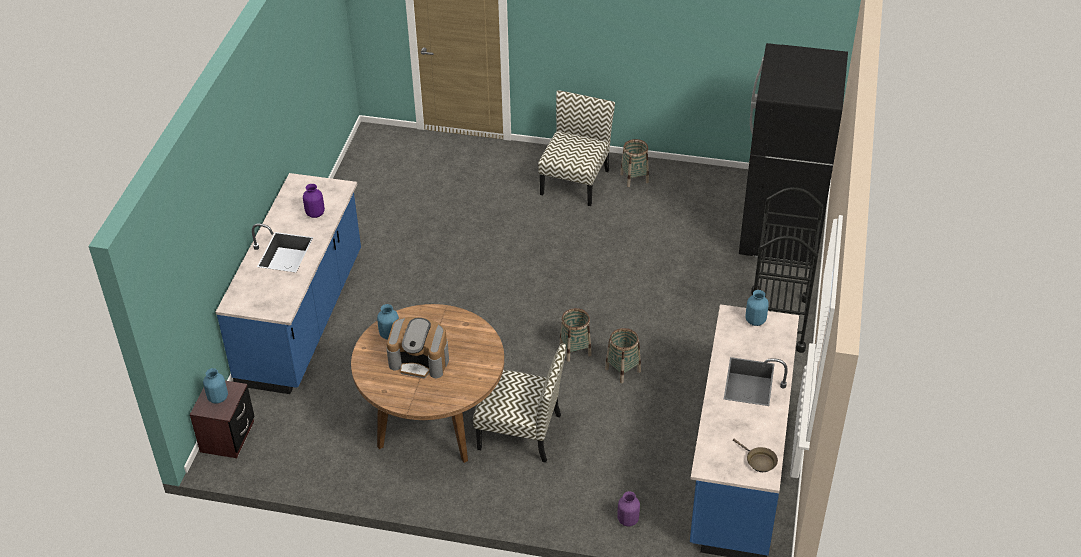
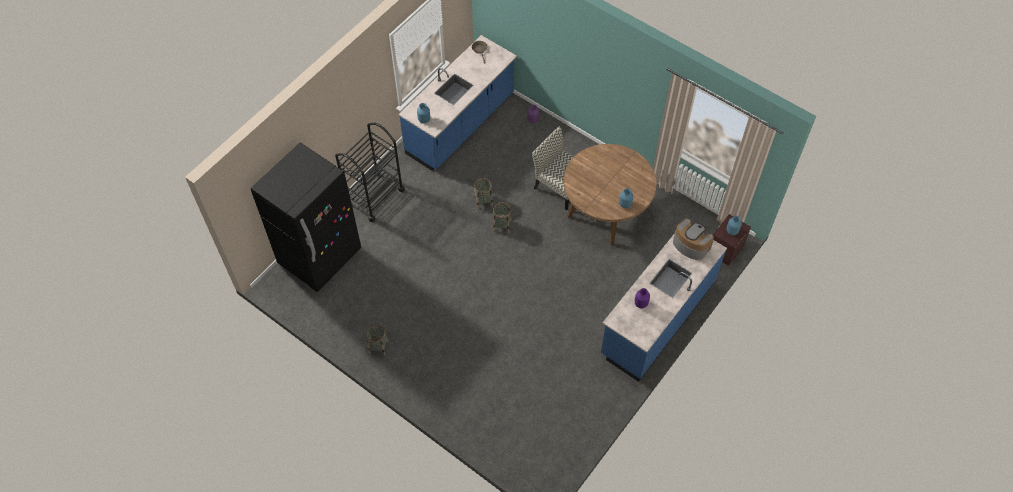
camera: 155 degrees left, 15 degrees up
(420, 360) = (615, 180): coffee machine -> coffee machine (690, 245)
(575, 181) = (420, 362): chair -> none

